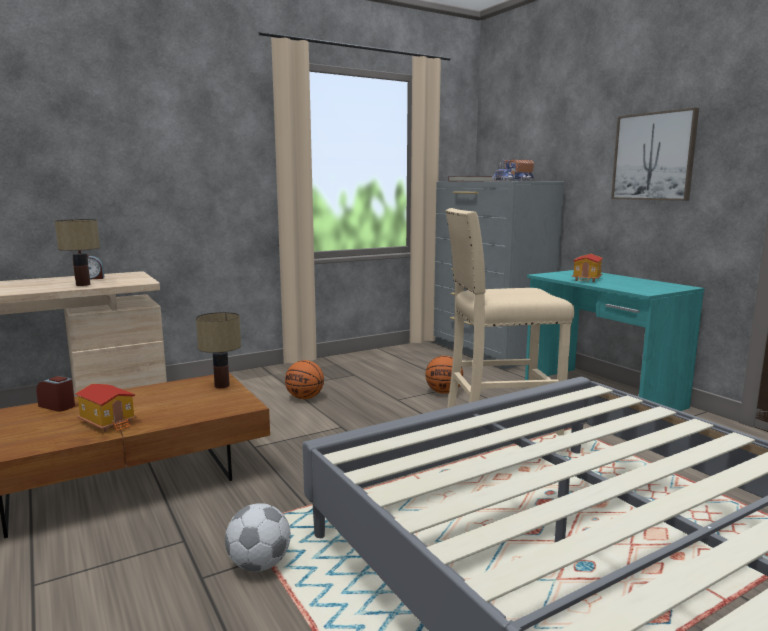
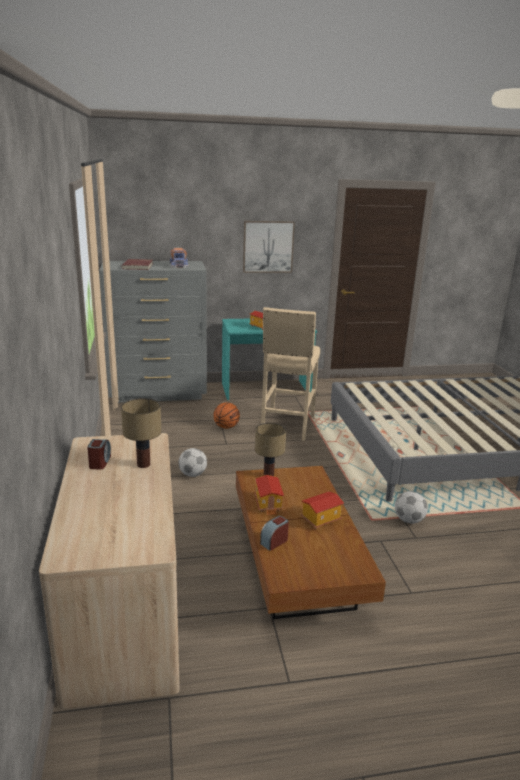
camera: 70 degrees left, 10 degrees up
(148, 394) = (269, 504): none -> toy house
(305, 398) = (193, 474): basketball -> football

